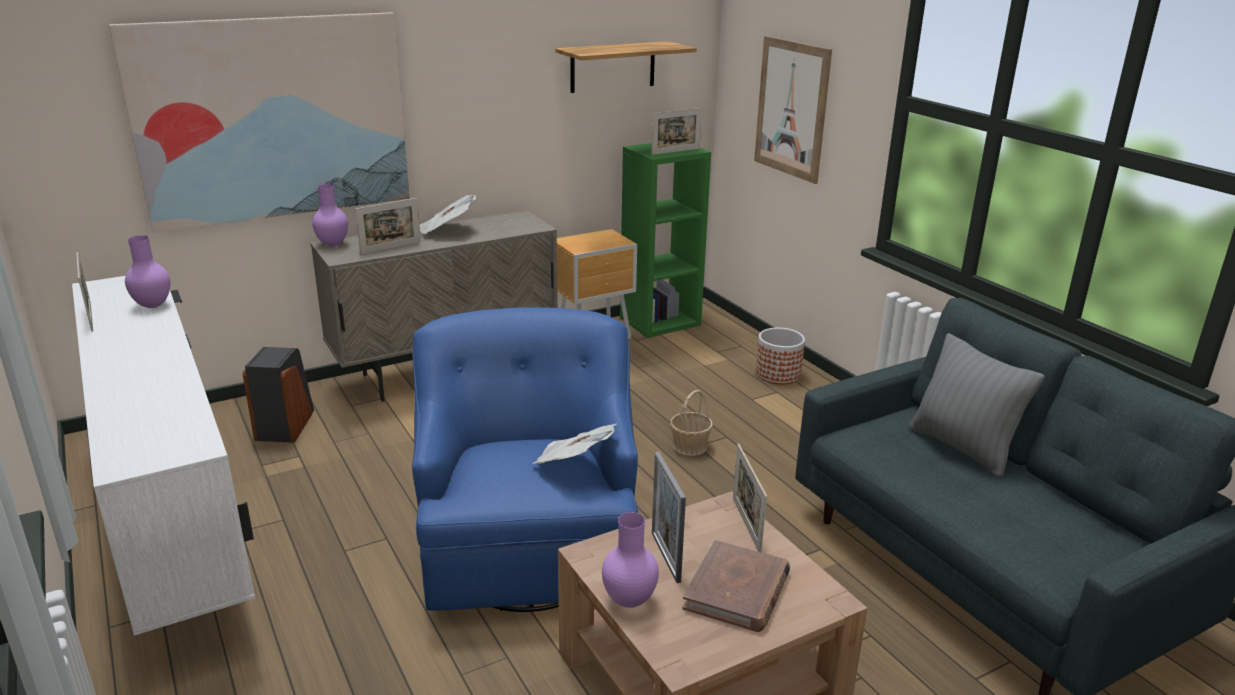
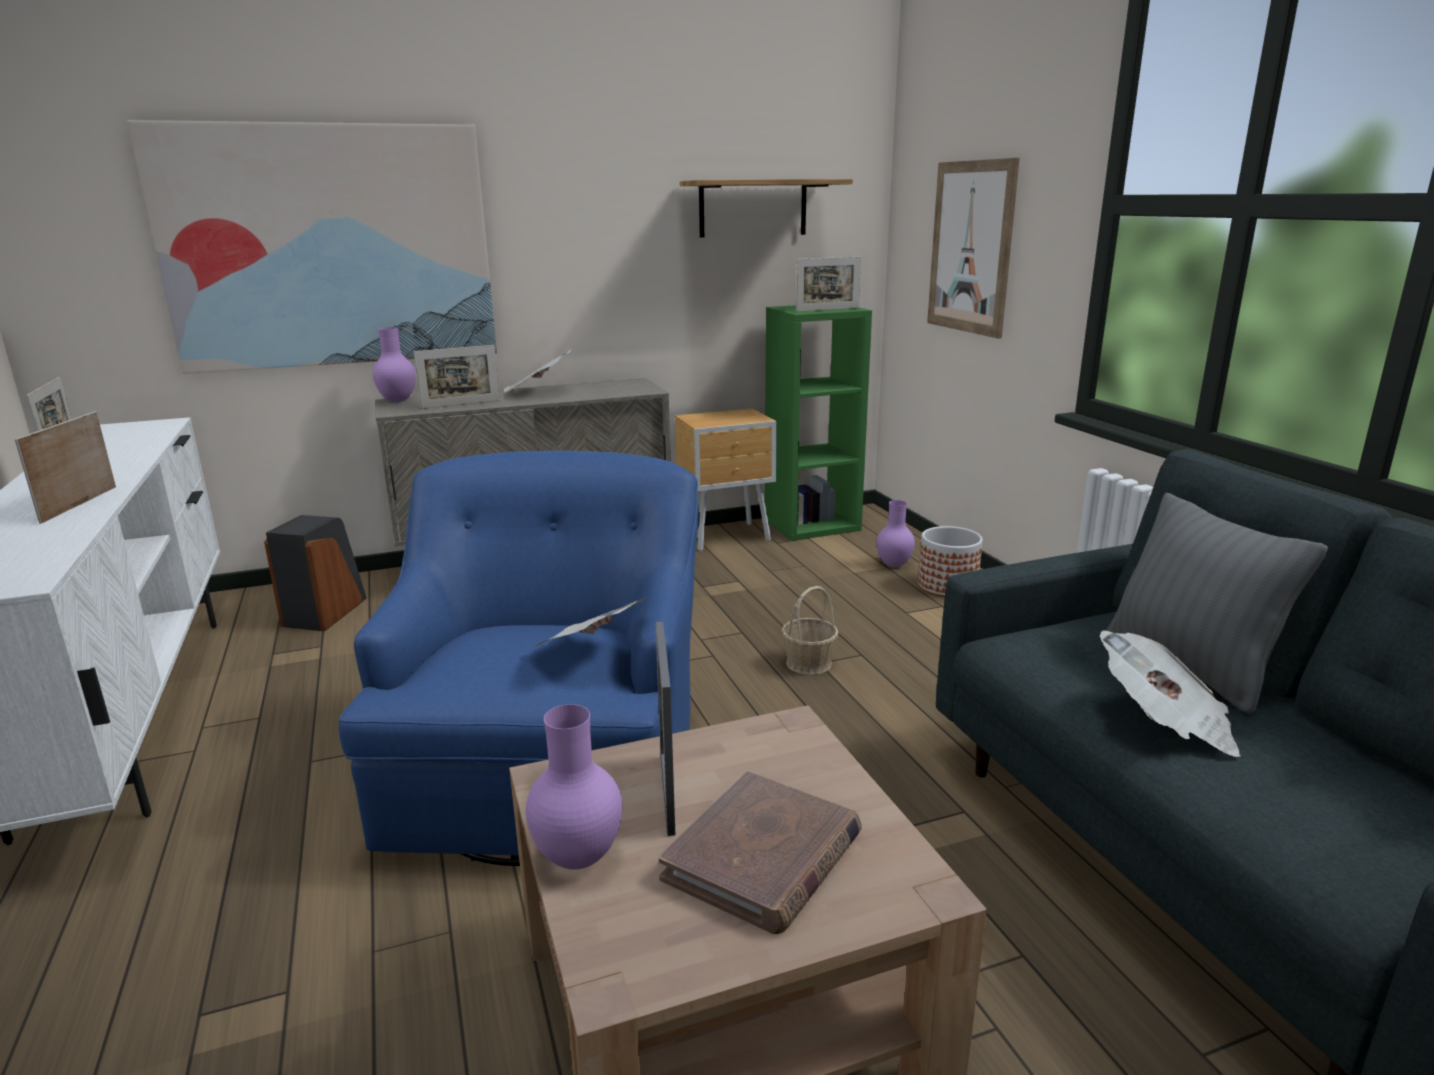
camera: 10 degrees right, 5 degrees down
(152, 306) = (140, 445): purple vase -> purple vase (894, 565)
(746, 525) = (813, 755): picture frame -> picture frame (80, 504)
(951, 488) = (1165, 724): none -> newspaper

